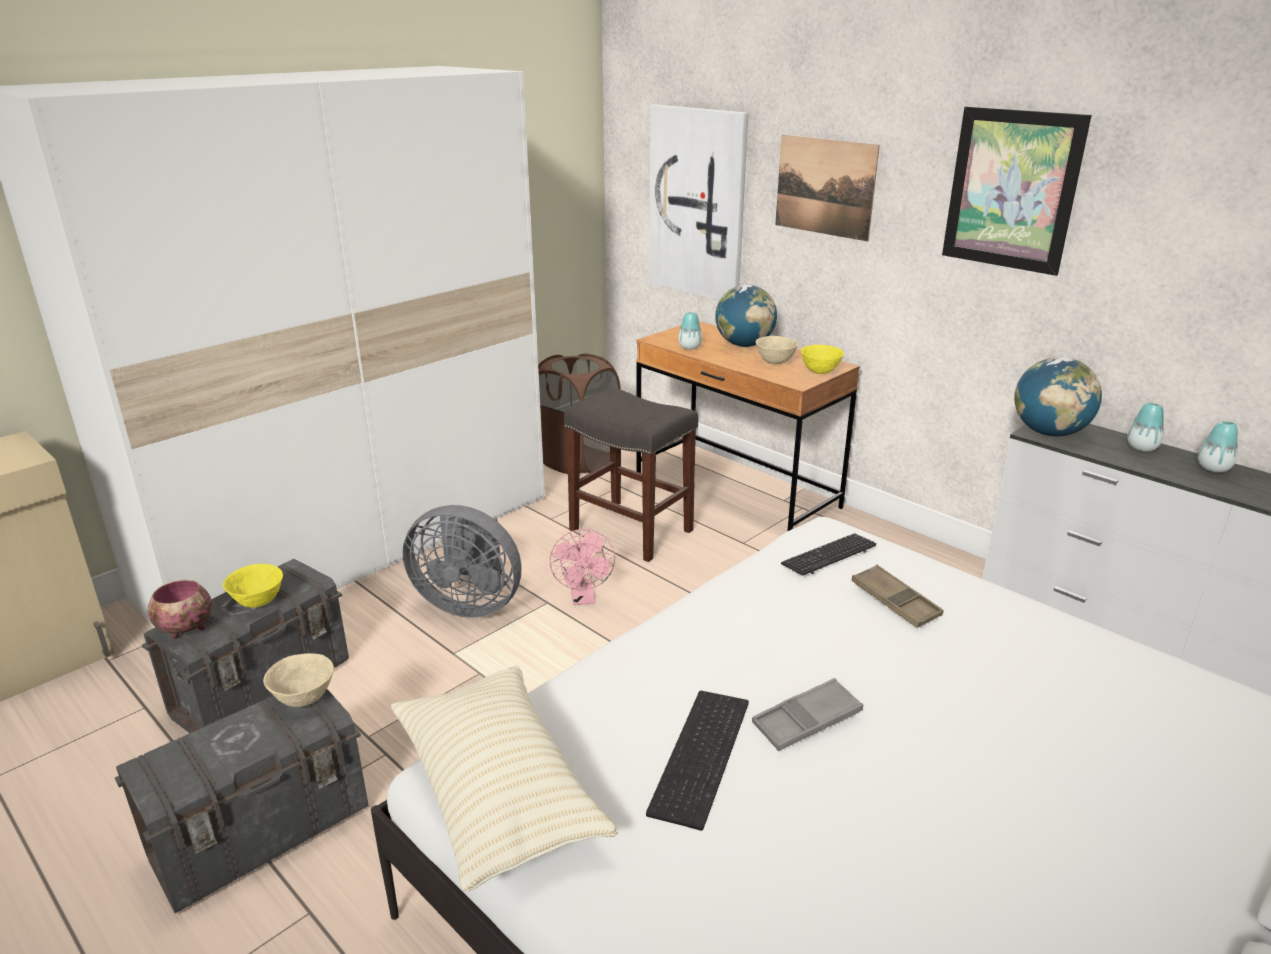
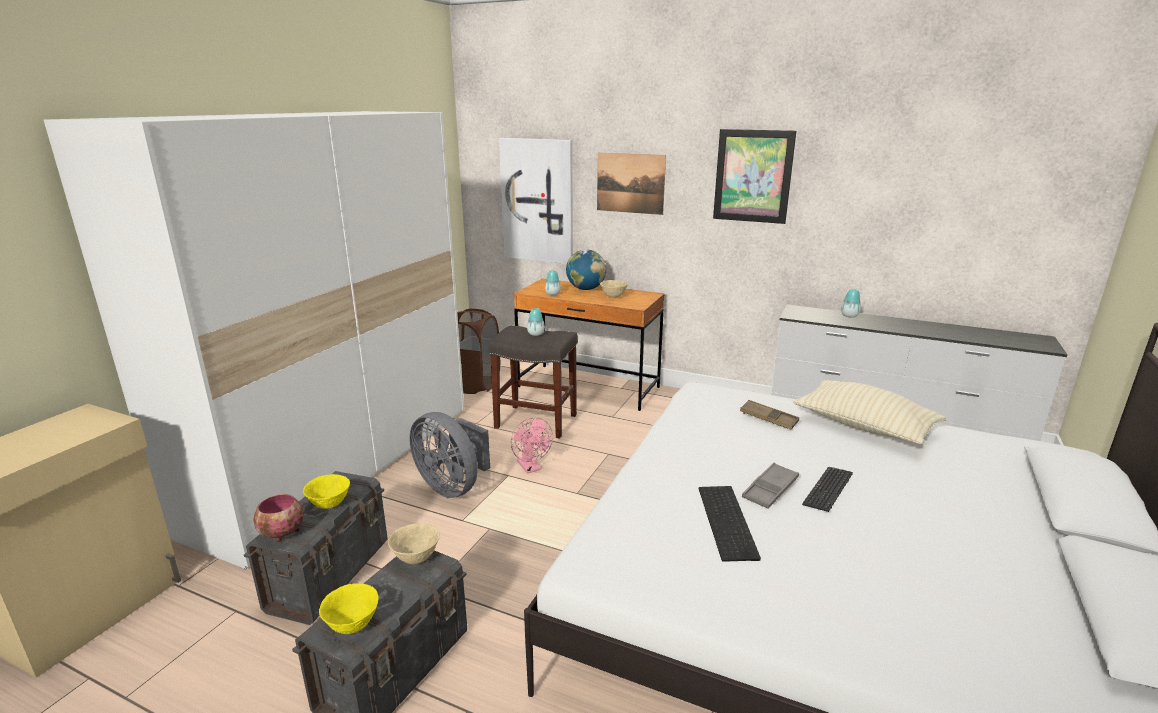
camera: 20 degrees left, 5 degrees down
(469, 603) = (453, 486): grey fan -> grey fan turned 45 degrees clockwise
(497, 792) = (622, 572): beige pillow -> beige pillow (863, 426)
(820, 372) = (645, 299): yellow bowl -> yellow bowl (353, 625)
(829, 556) = (713, 401): keyboard -> keyboard (828, 490)
(1049, 433) = (798, 314): globe -> none
(1213, 468) = (890, 321): vase -> vase (536, 334)

